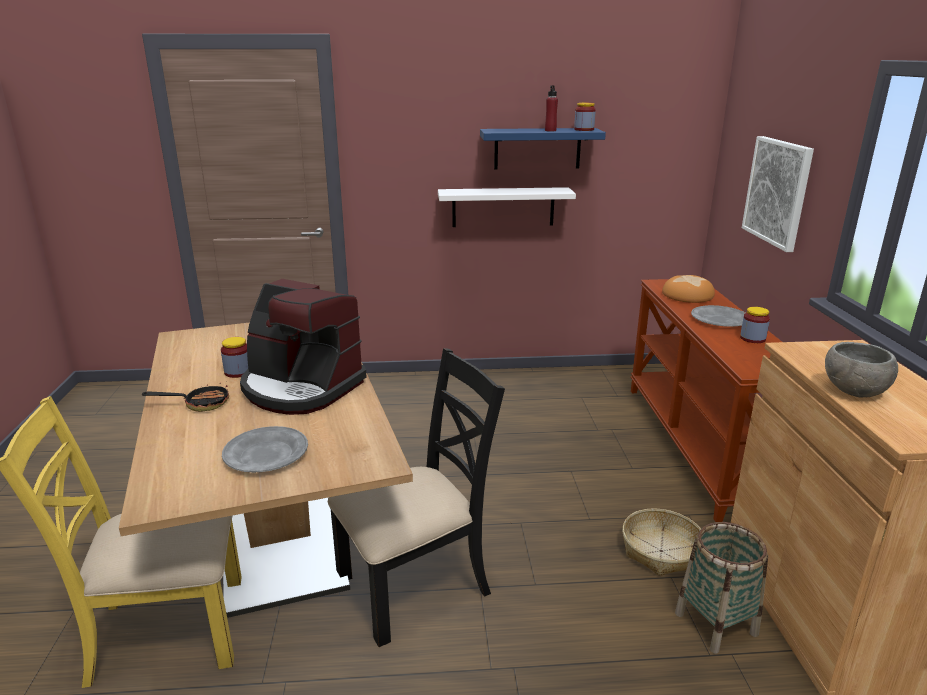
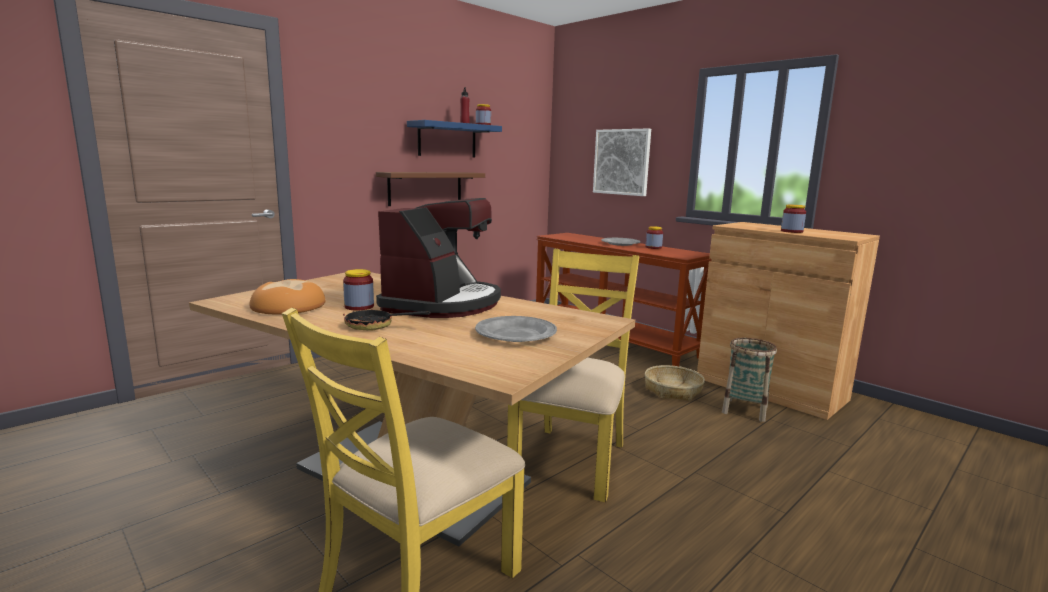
camera: 40 degrees left, 10 degrees down
(200, 404) = (376, 326): frying pan -> frying pan turned 120 degrees counterclockwise
(301, 387) = (443, 304): coffee machine -> coffee machine turned 60 degrees counterclockwise
(415, 585) = (571, 460): black chair -> yellow chair
(503, 207) = (425, 188): white shelf -> brown shelf
(687, 295) = (579, 238): bread -> bread (288, 306)
(855, 392) = (791, 231): grey bowl -> jar

